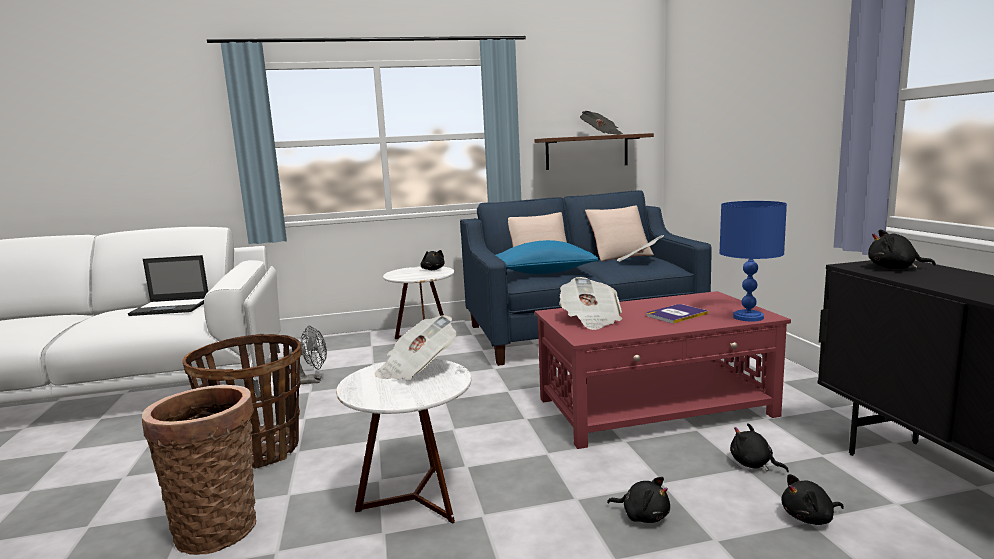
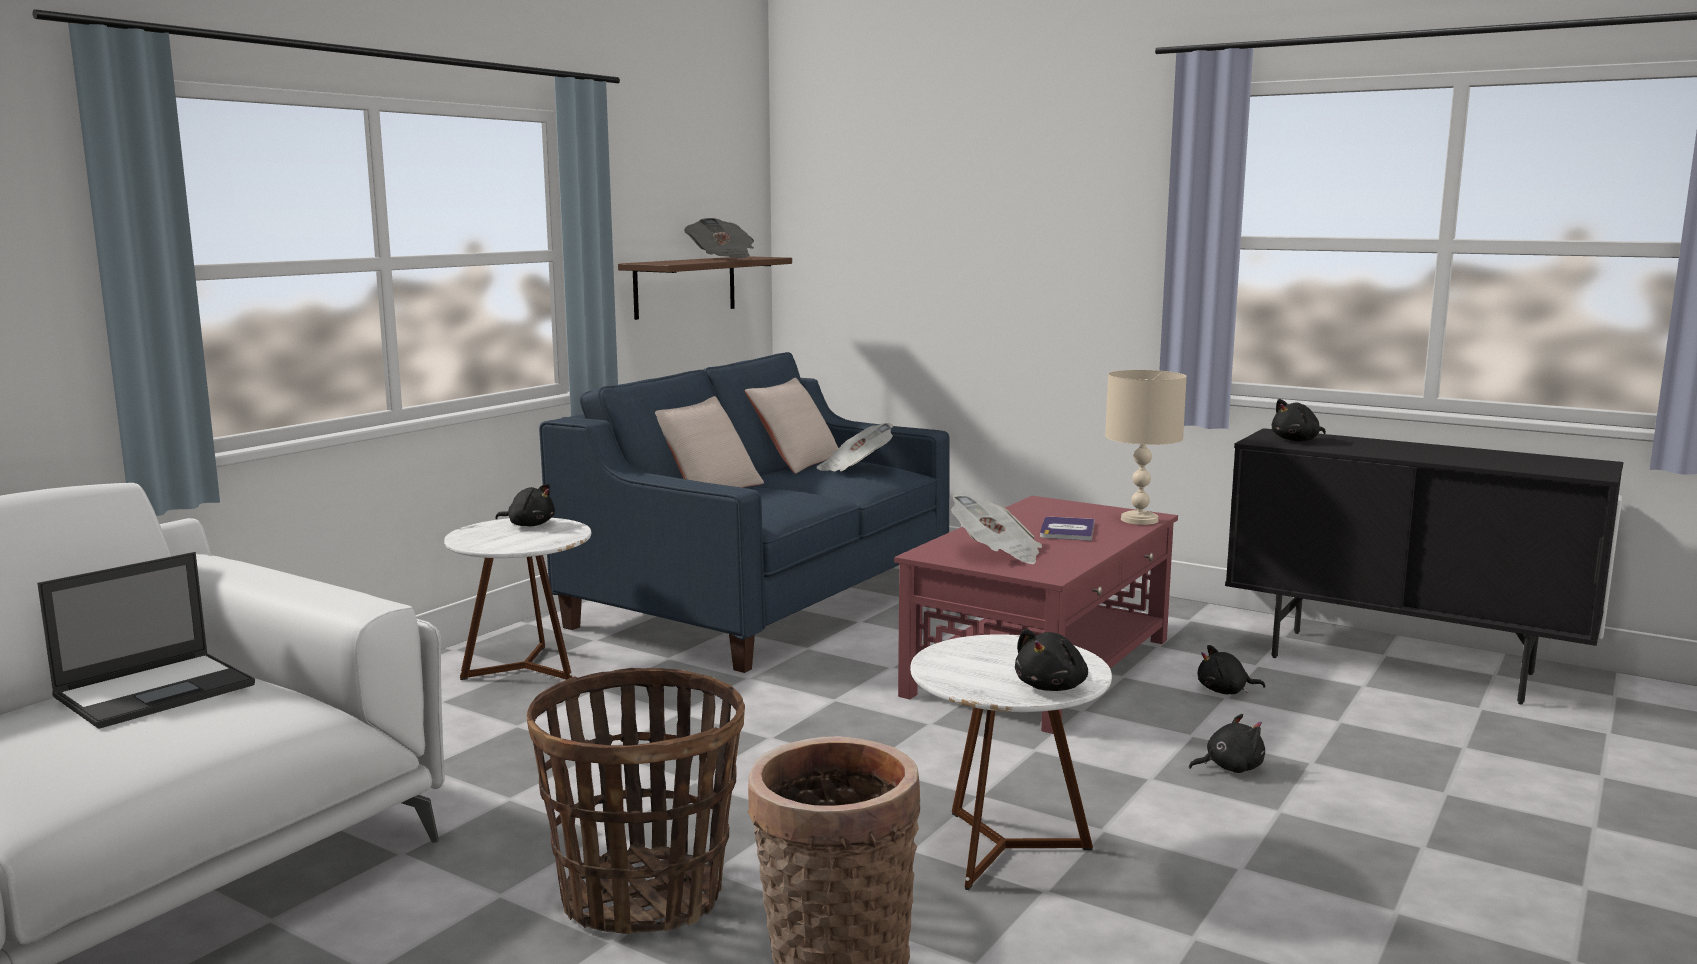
camera: 45 degrees left, 0 degrees up
(312, 381) = (468, 783): grey fan -> none
(416, 369) = (983, 652): newspaper -> none
(544, 272) = (766, 501): blue pillow -> none
(748, 317) = (1140, 520): blue table lamp -> beige table lamp
(809, 518) = (1336, 719): black plush toy -> black plush toy (1052, 687)

